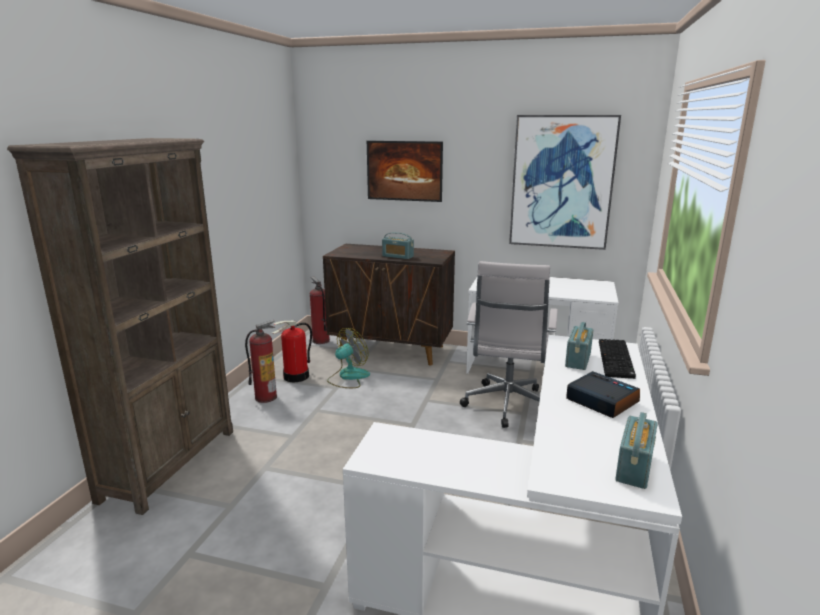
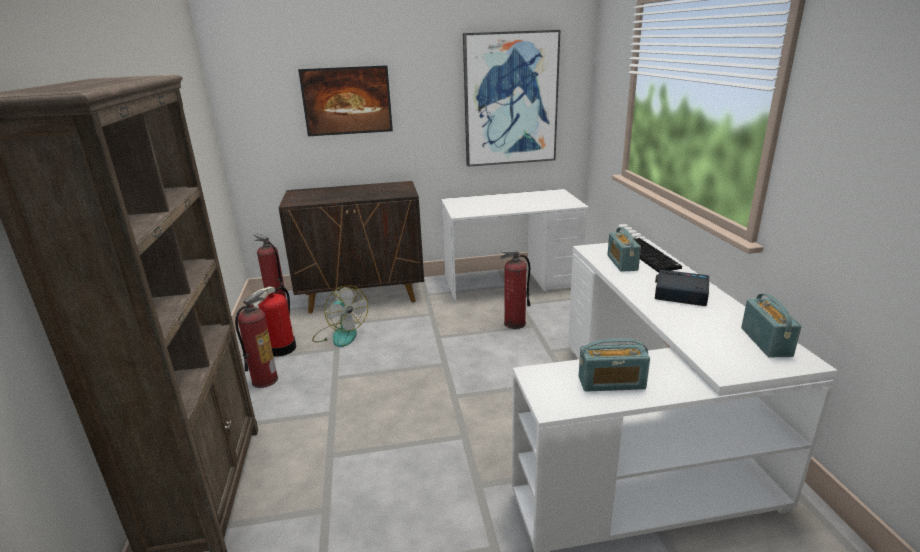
camera: 25 degrees left, 5 degrees up
(348, 377) = (340, 334): fan -> fan turned 120 degrees clockwise
(397, 256) = (363, 195): radio -> radio (611, 383)
(507, 407) = (514, 323): white office chair -> fire extinguisher

